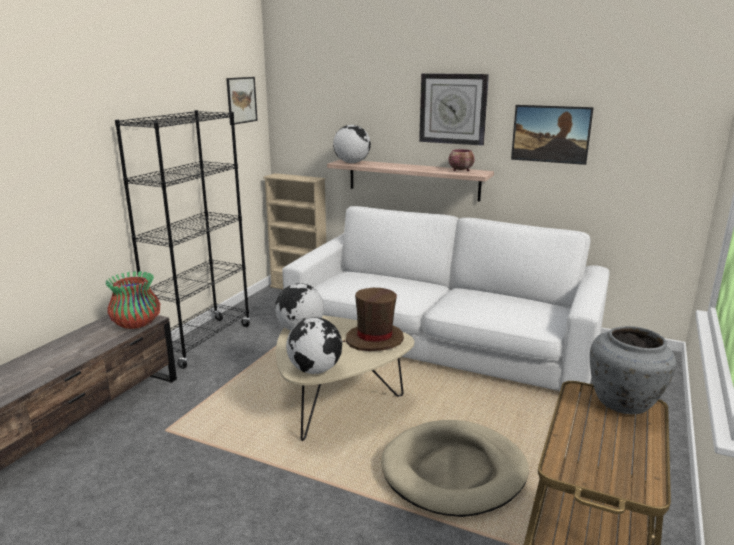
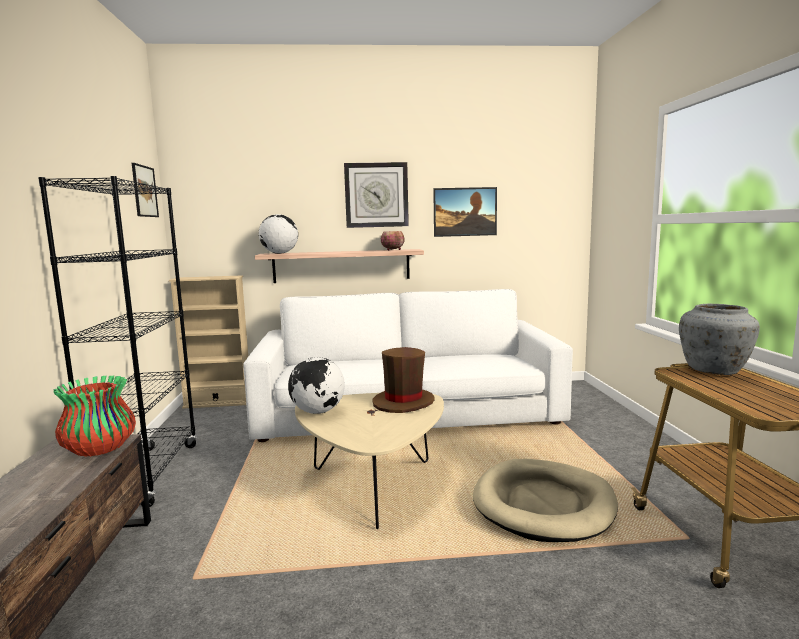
camera: 30 degrees left, 10 degrees down
(315, 370) = (384, 437): globe -> none

